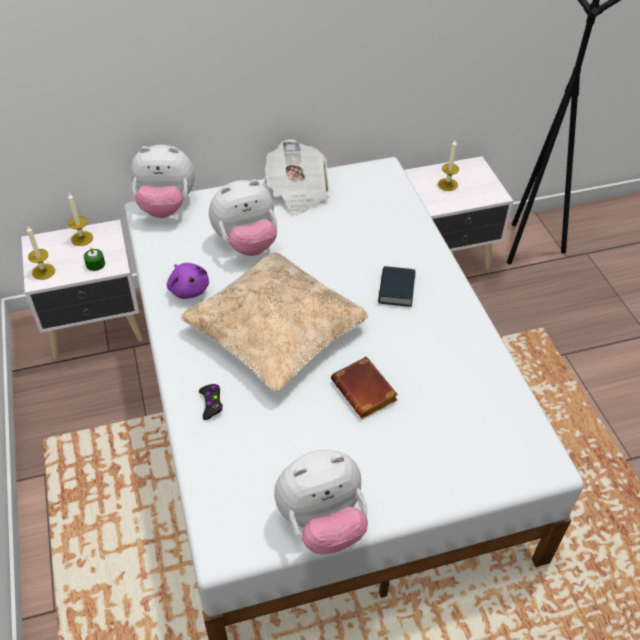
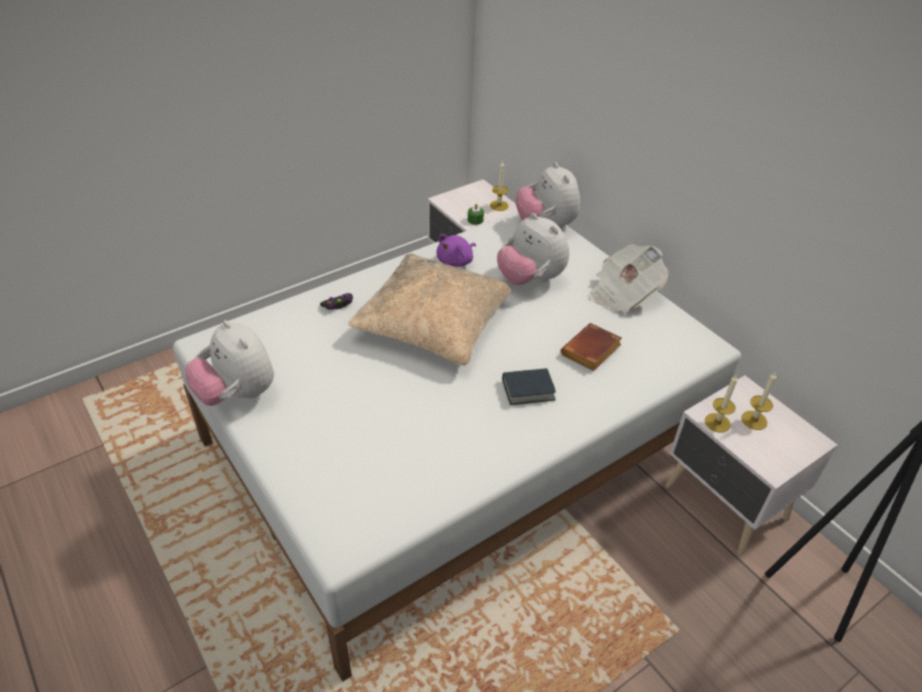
camera: 70 degrees right, 5 degrees down
(43, 271) = (453, 199): candle -> candle (717, 422)
(366, 391) = (385, 393): brown book -> brown book (591, 352)

